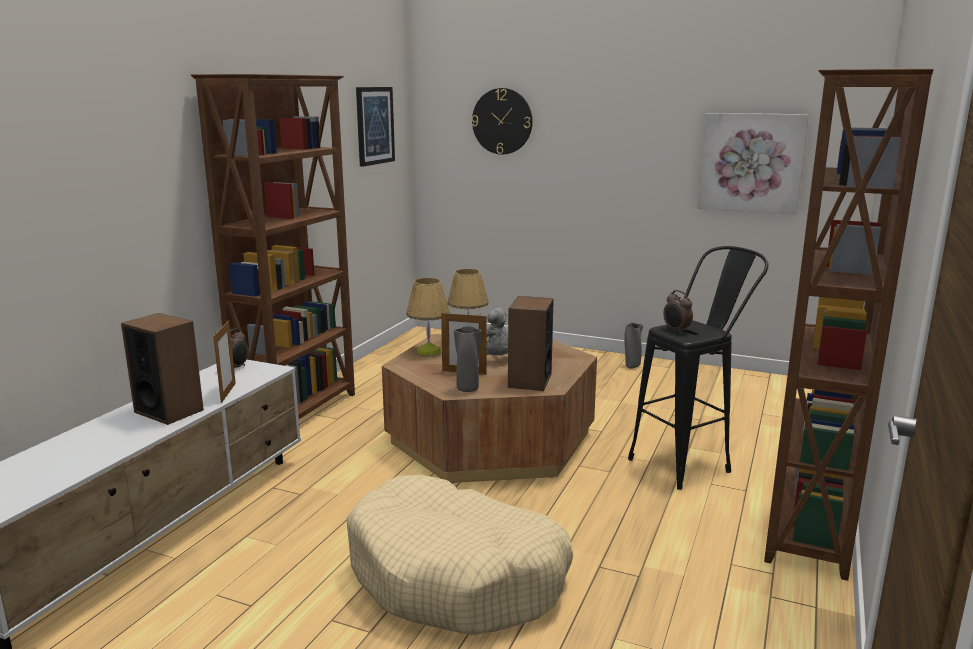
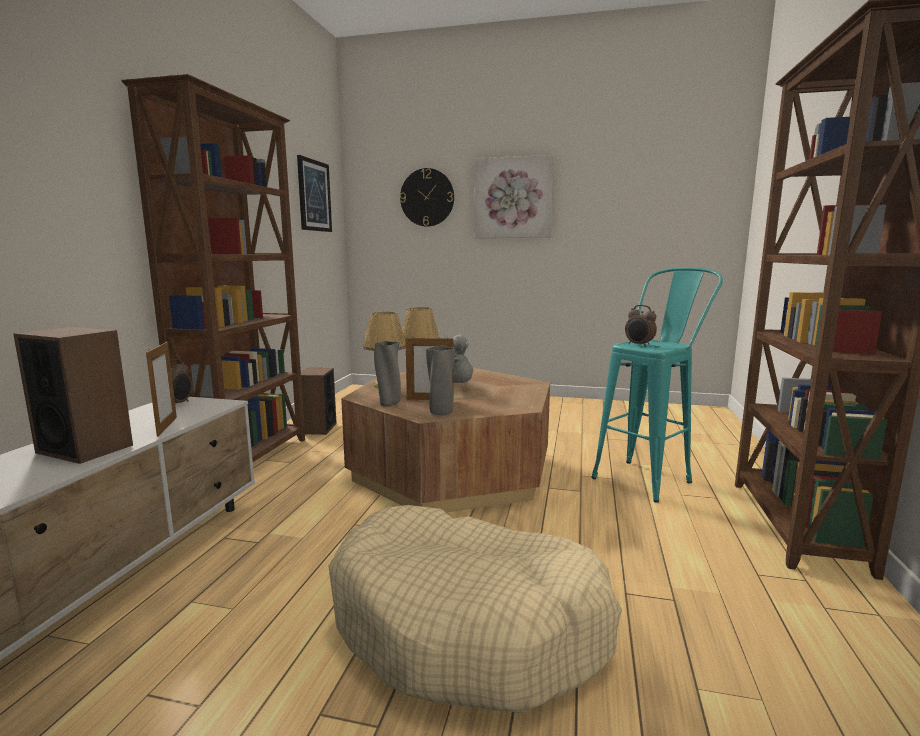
camera: 10 degrees left, 5 degrees down
(529, 381) = (499, 403): speaker -> speaker (318, 428)
(632, 366) = (551, 404): grey vase -> grey vase (388, 404)
(689, 462) = (649, 476): black stool -> turquoise stool
(751, 163) = (644, 223): picture -> picture (513, 198)

